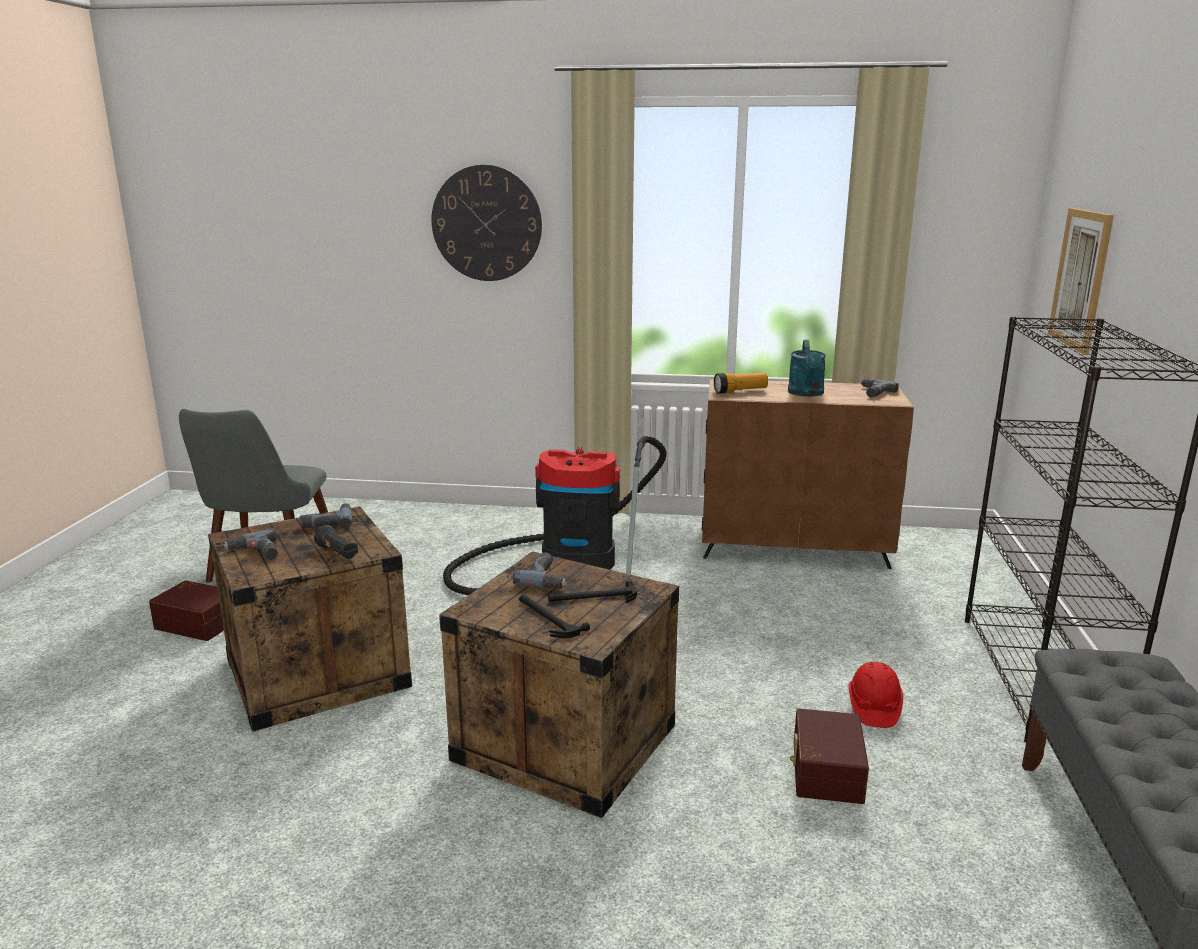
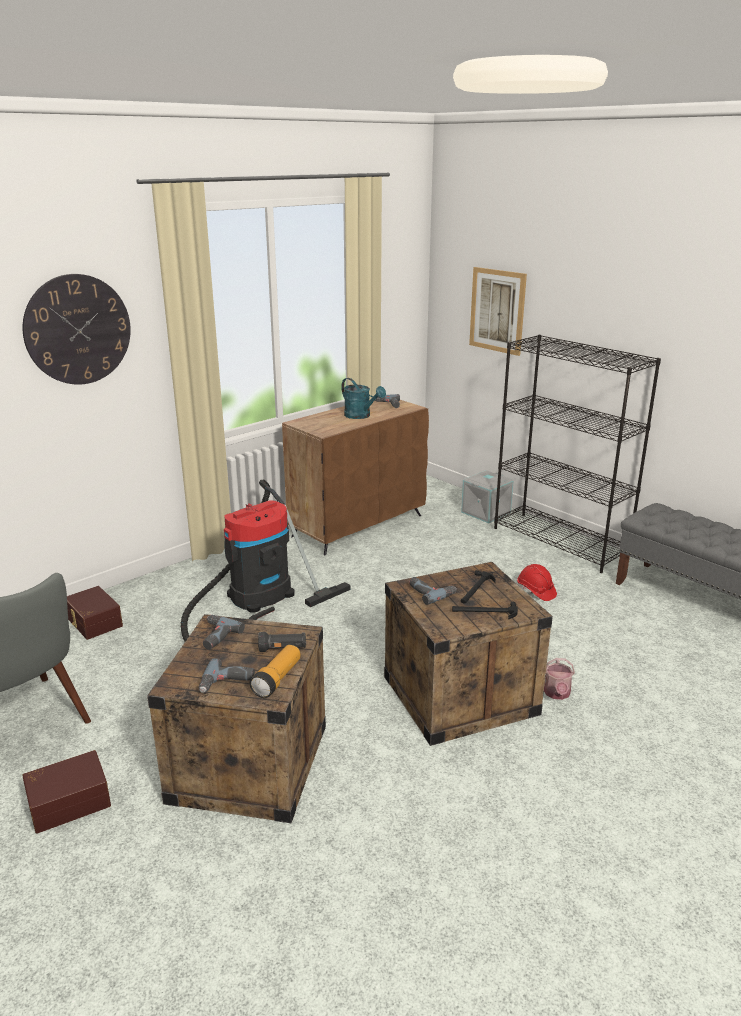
camera: 50 degrees left, 5 degrees up
(663, 814) = (557, 694): none -> watering can
(740, 391) = (324, 426): flashlight -> flashlight (277, 679)
(824, 771) = (570, 631): brown storage box -> brown storage box (93, 622)
(990, 601) = (486, 513): none -> grey storage box

